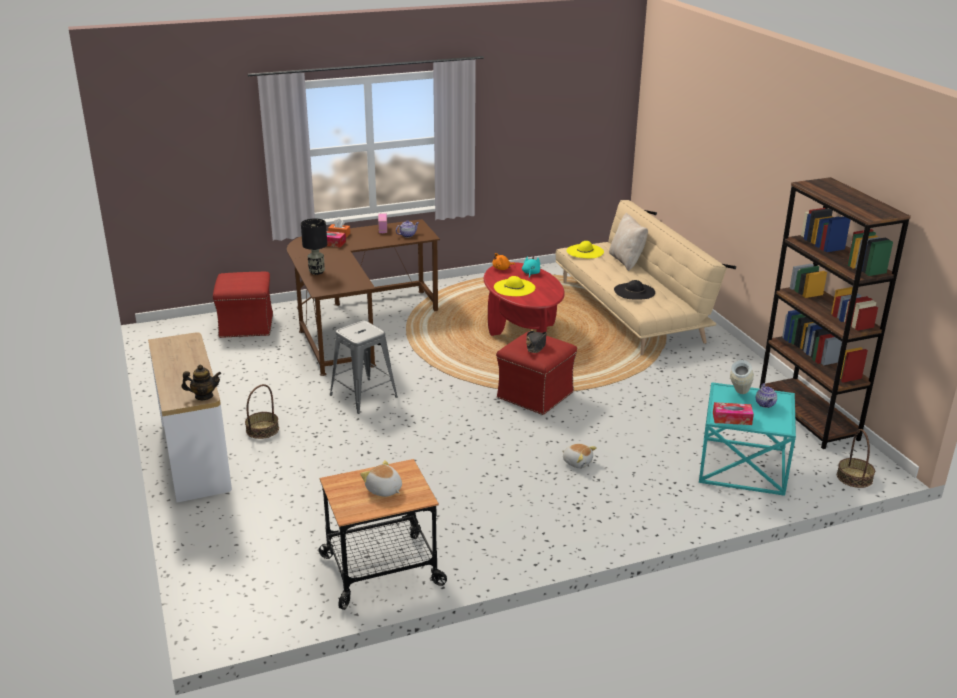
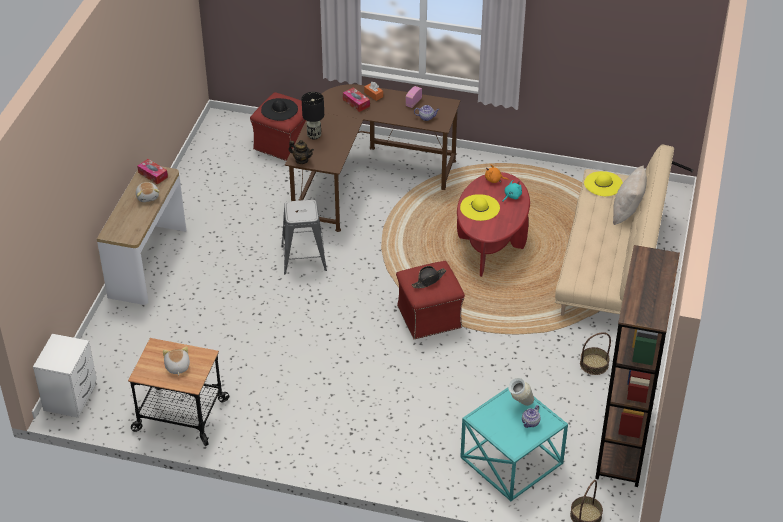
camera: 35 degrees right, 15 degrees up
(204, 396) = (131, 236): teapot -> teapot (301, 160)
(225, 611) = (71, 396): none -> white nightstand
(262, 430) = (209, 259): basket -> basket (594, 364)
(577, 462) = (393, 395): plush toy -> plush toy (148, 196)
(634, 291) = (589, 252): black hat -> black hat (279, 109)
(732, 419) = (486, 423): tissue box -> tissue box (153, 175)

